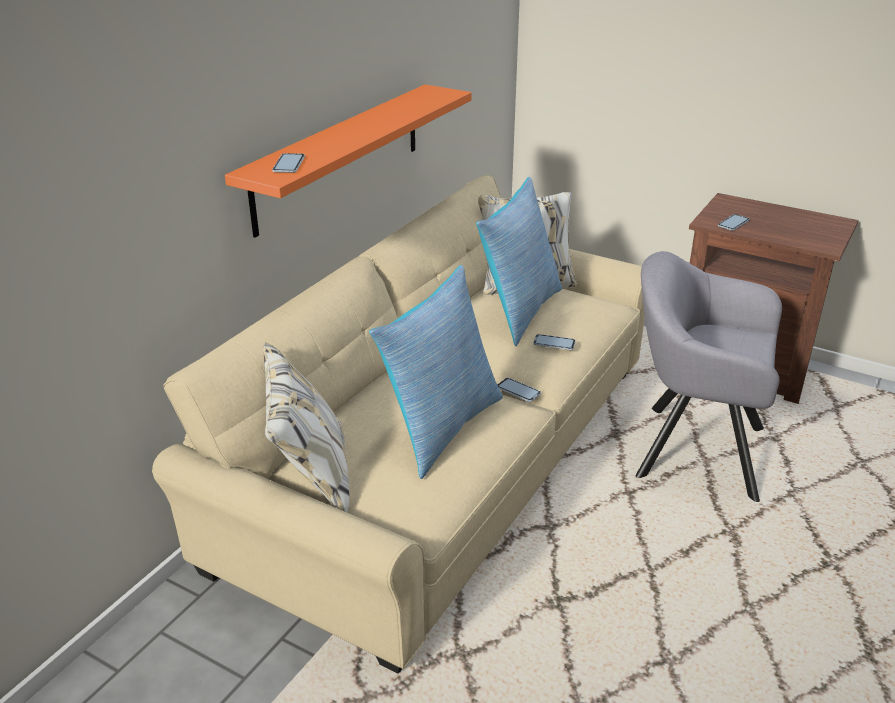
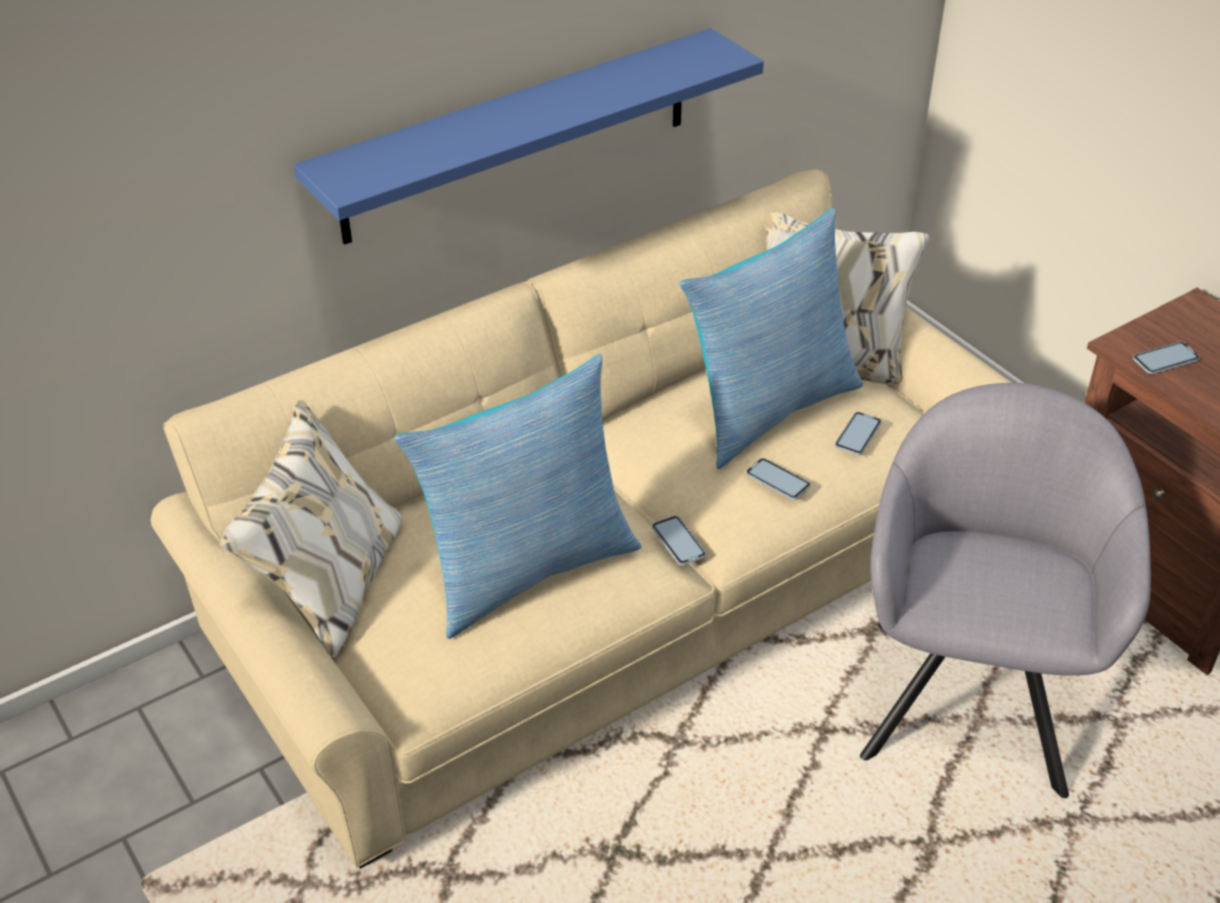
camera: 25 degrees right, 10 degrees up
(289, 164) = (383, 164): phone -> phone (858, 435)
(340, 156) = (518, 136): orange shelf -> blue shelf
(691, 450) = (970, 695): grey armchair -> grey armchair turned 60 degrees clockwise

